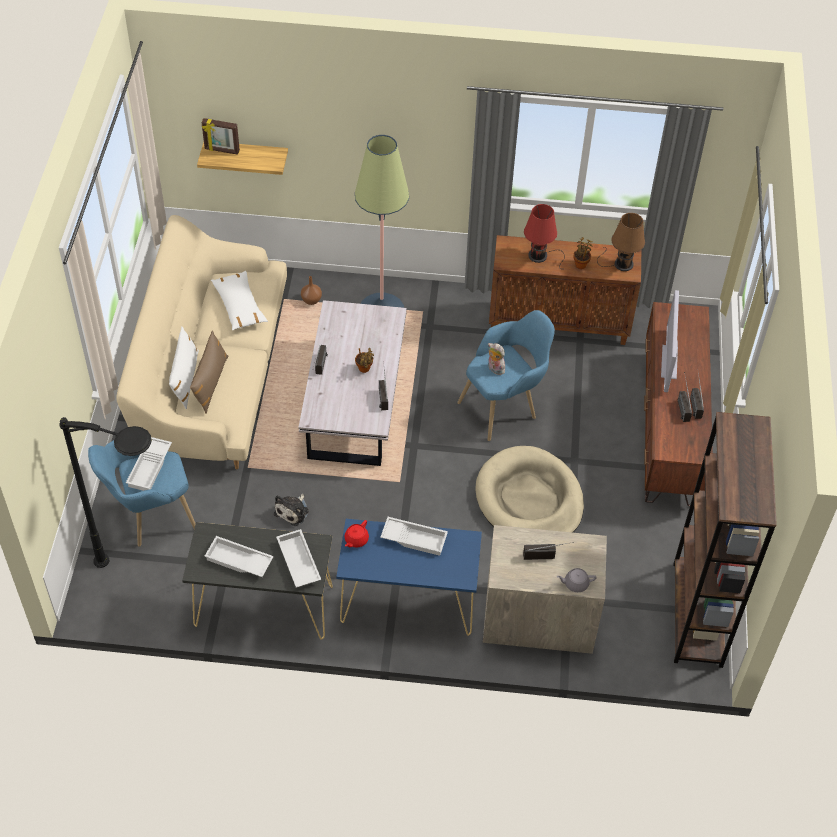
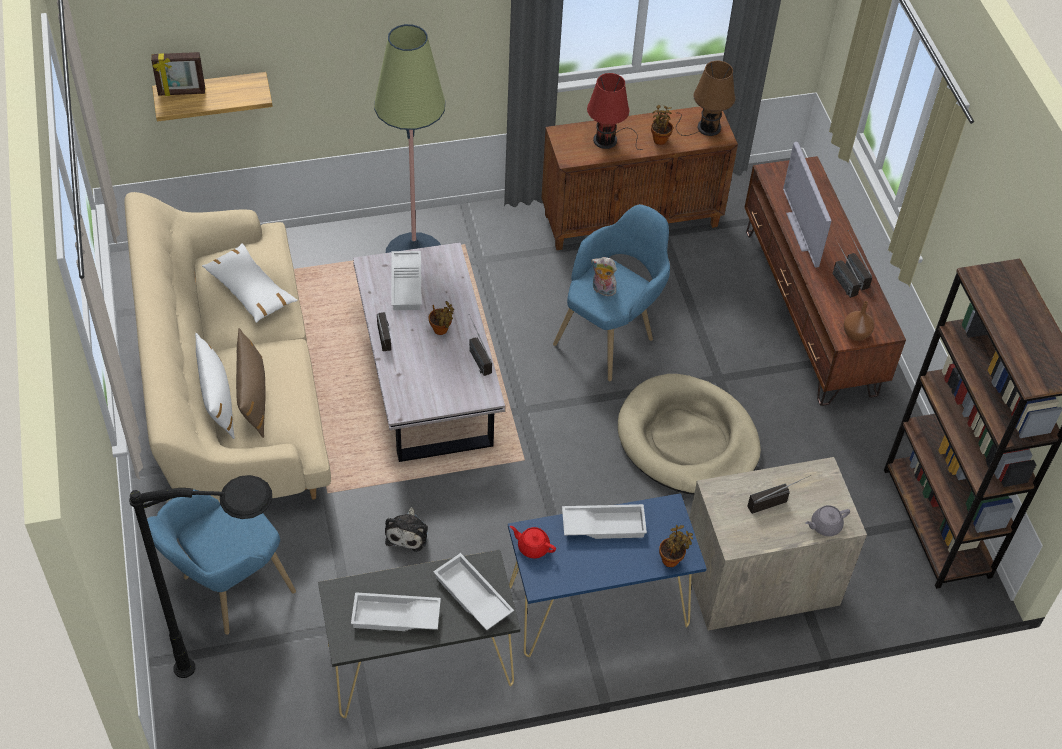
camera: 20 degrees left, 0 degrees up
(150, 467) = (223, 527): white tray -> white tray (407, 284)
(311, 301) = (322, 264): brown vase -> brown vase (856, 334)
(356, 540) = (532, 547): red teapot -> red teapot turned 105 degrees clockwise
(453, 576) = (672, 559): none -> potted plant

